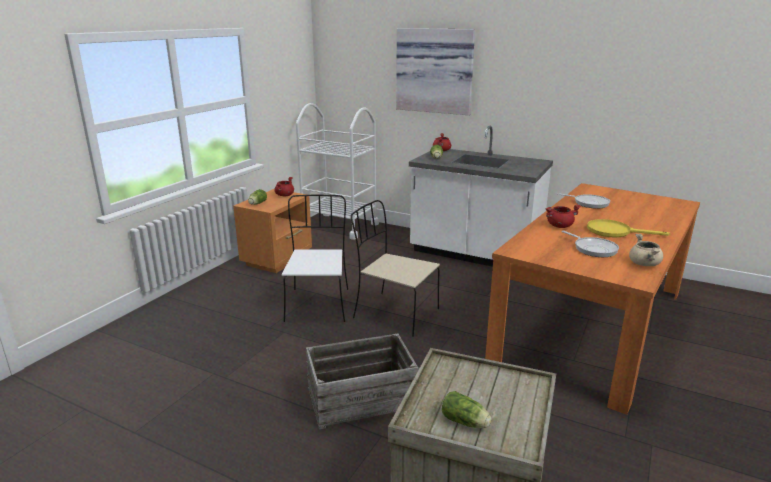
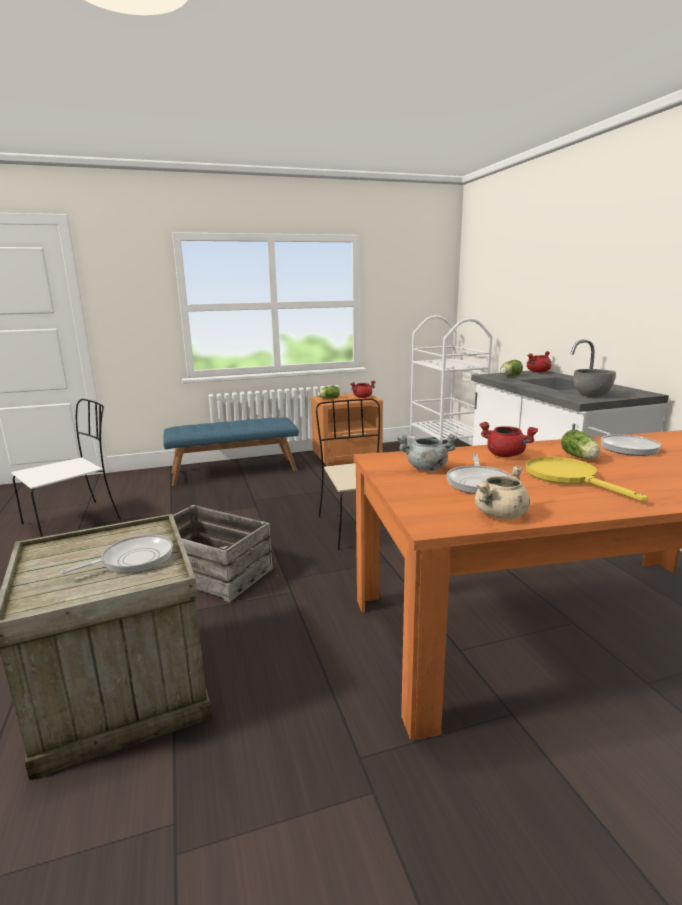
camera: 45 degrees right, 5 degrees down
(190, 308) = (234, 471): none -> blue bench
(318, 304) = (315, 497): white chair -> white chair (74, 521)
(435, 71) = (550, 273): picture -> none
(466, 422) = (53, 569): lettuce -> lettuce (580, 457)
(491, 387) = (133, 559): none -> frying pan
(524, 169) = (591, 396): none -> grey bowl
(552, 249) = (426, 468): none -> grey cooking pot

